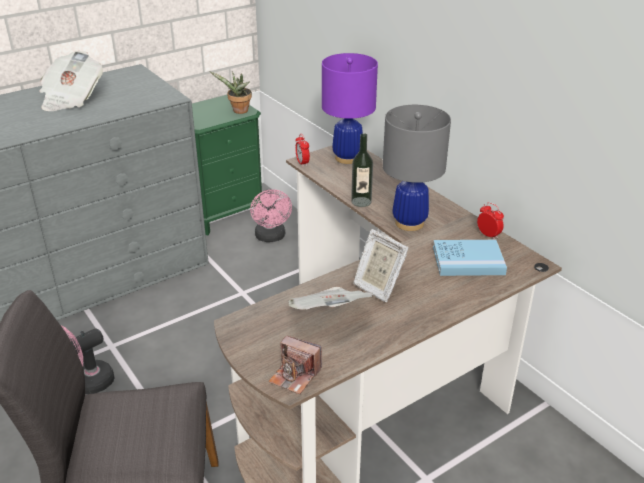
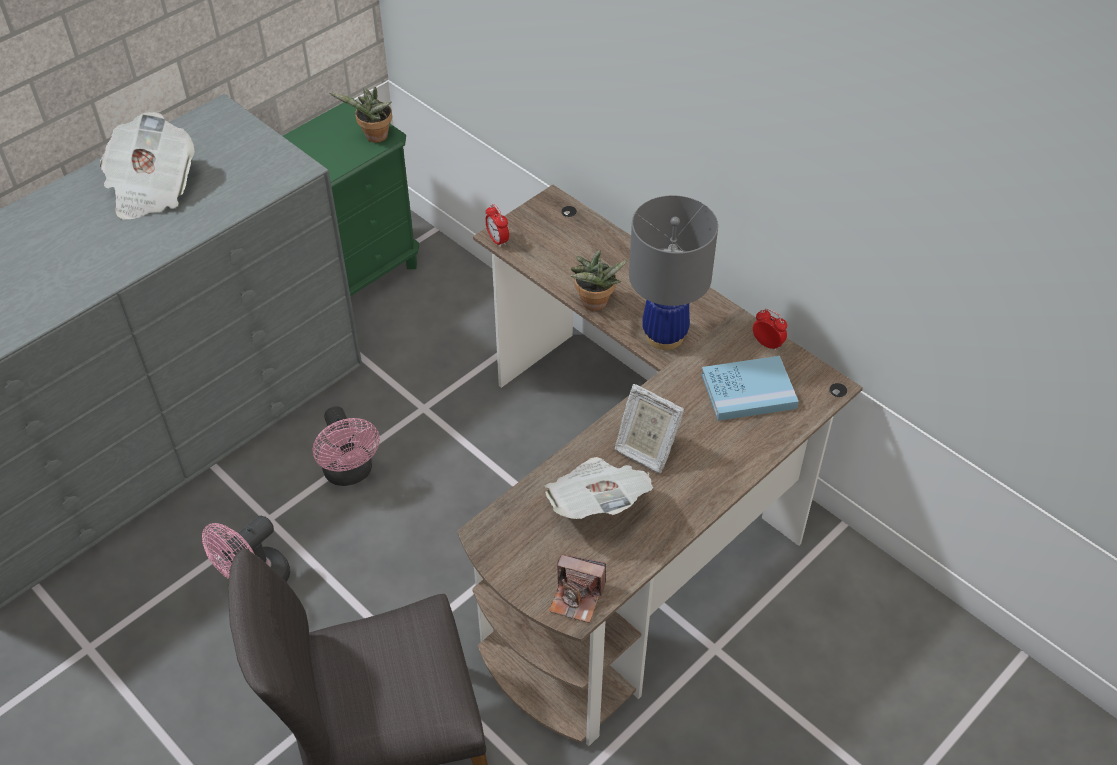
camera: 10 degrees left, 15 degrees up
(271, 237) = (439, 306): pink fan -> pink fan (350, 473)
(347, 158) = (558, 223): purple table lamp -> none
(361, 202) = (594, 305): bottle -> potted plant

